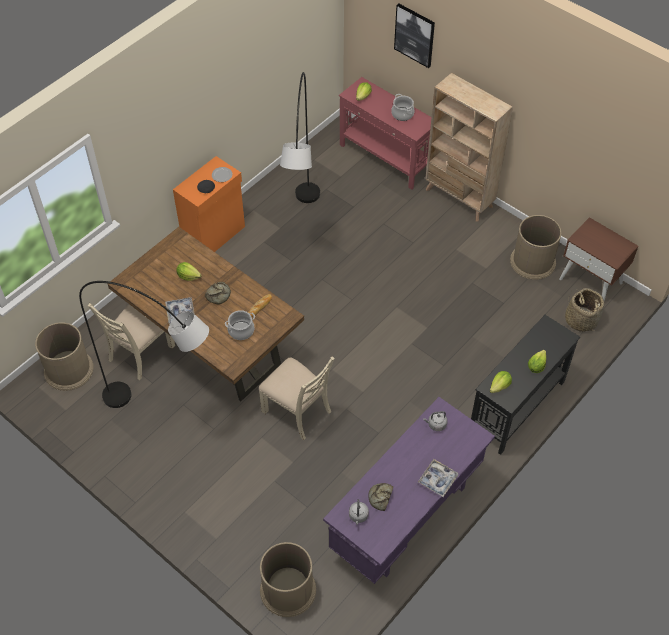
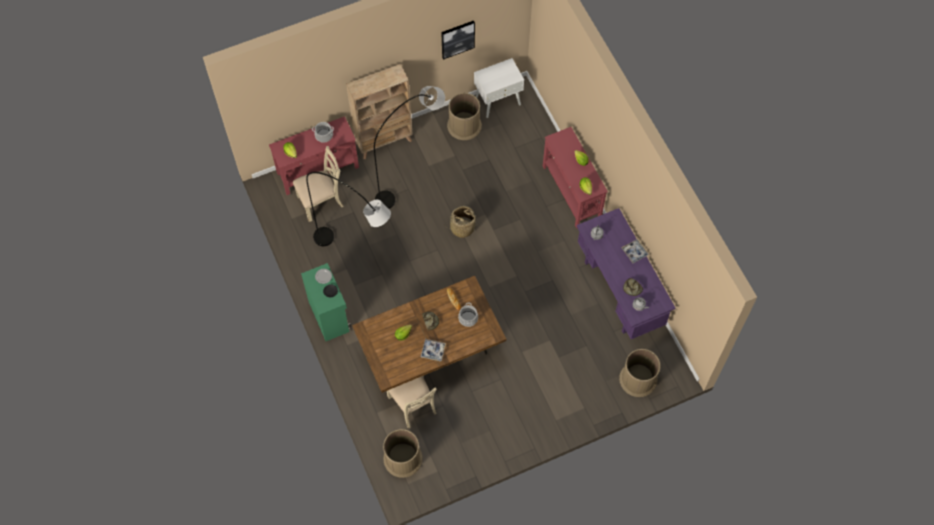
camera: 65 degrees left, 10 degrees up
(166, 411) = (471, 404): grey floor lamp -> grey floor lamp (412, 177)
(215, 235) = (329, 316): orange cabinet -> green cabinet
(297, 411) = (512, 321): beige chair -> beige chair (321, 201)
(415, 35) = (305, 87): picture -> picture (457, 39)
(516, 406) = (571, 192): black console table -> red console table
(581, 320) = (525, 122): basket -> basket (462, 227)
(591, 281) = (498, 100): brown nightstand -> white nightstand

